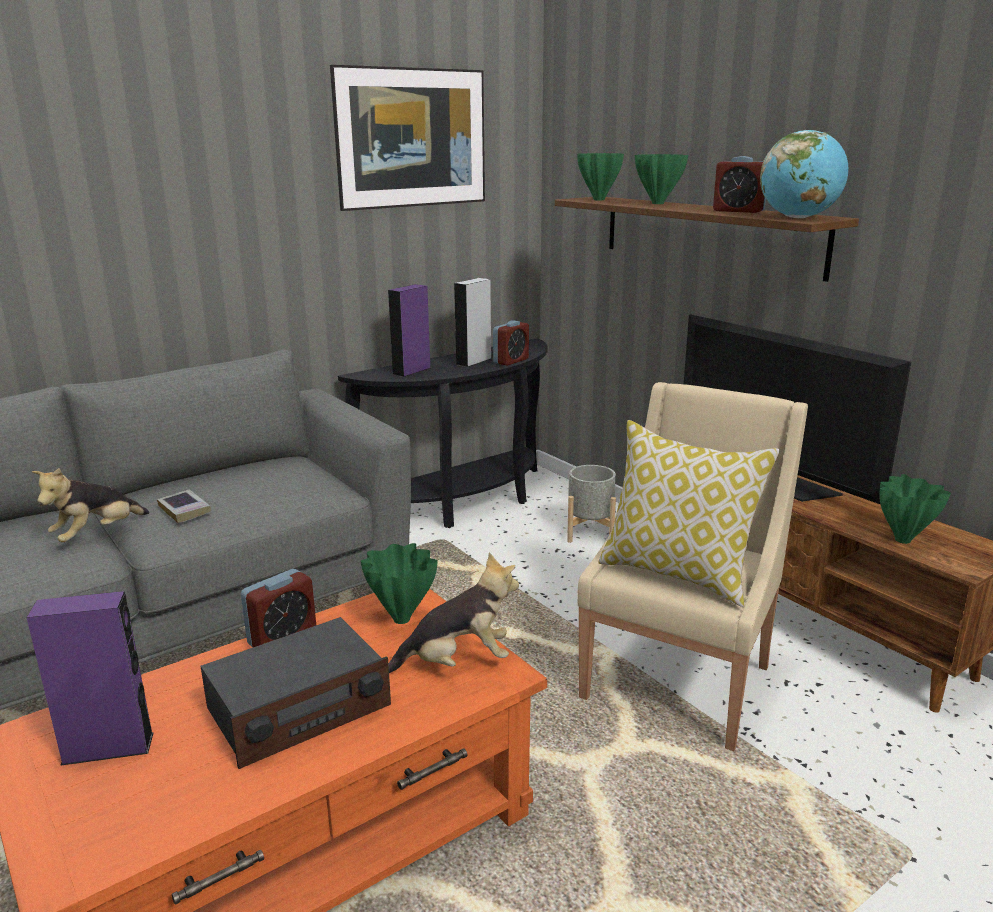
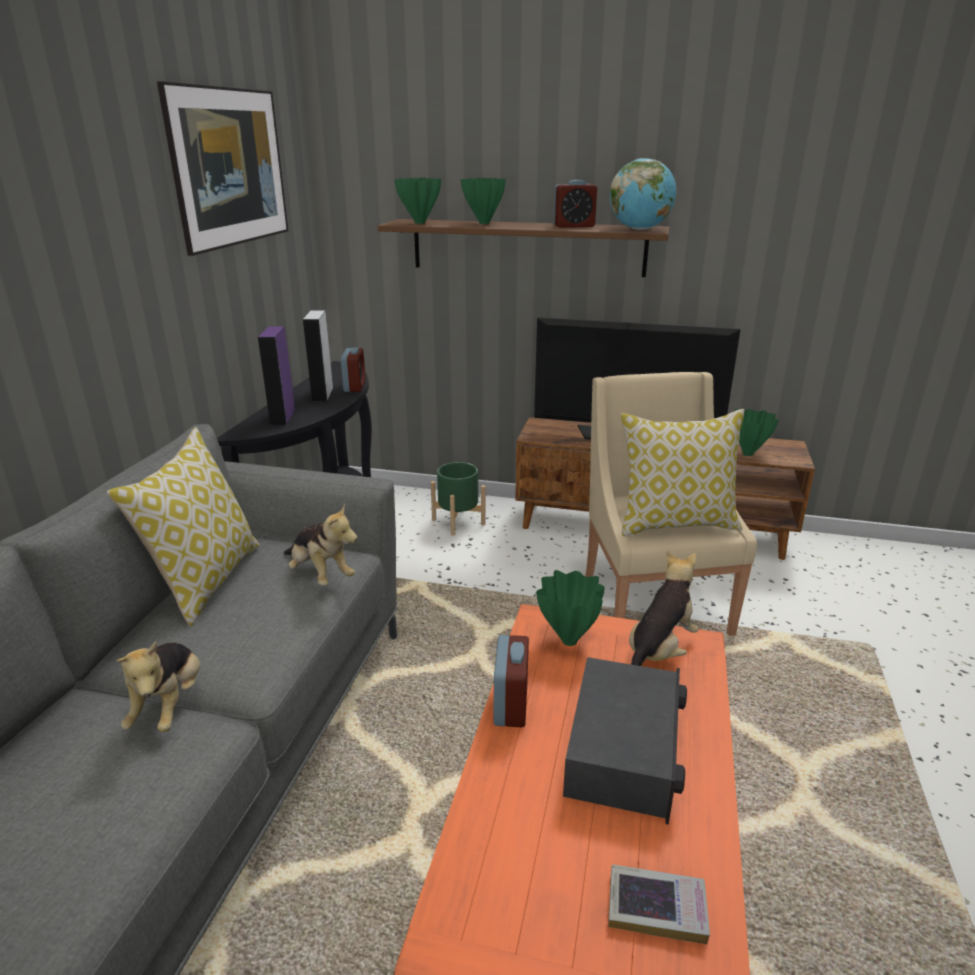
camera: 40 degrees left, 5 degrees up
(108, 748) = (545, 887): purple speaker -> none
(184, 510) = (233, 635): book -> book (656, 908)
(228, 473) = (206, 580): none -> pillow
(295, 495) = (320, 574): none -> plush toy
(590, 532) = (458, 522): grey planter -> green planter

